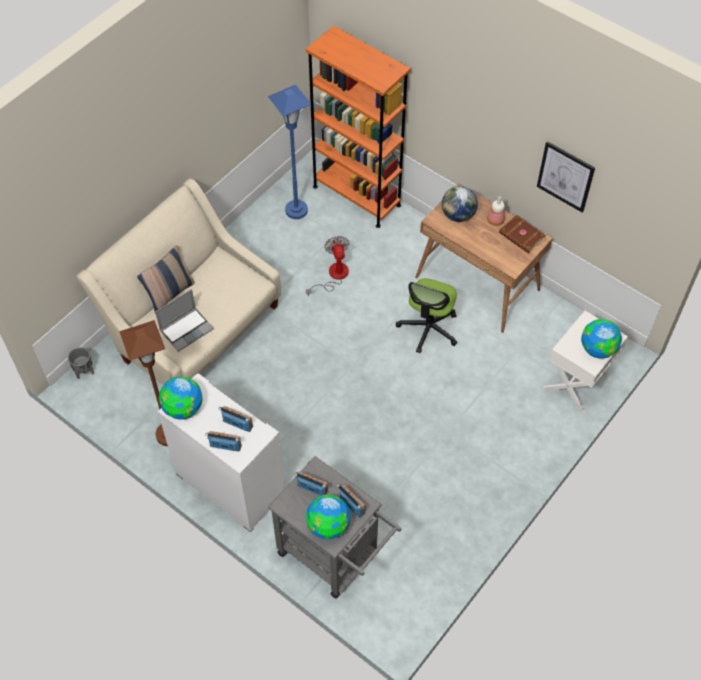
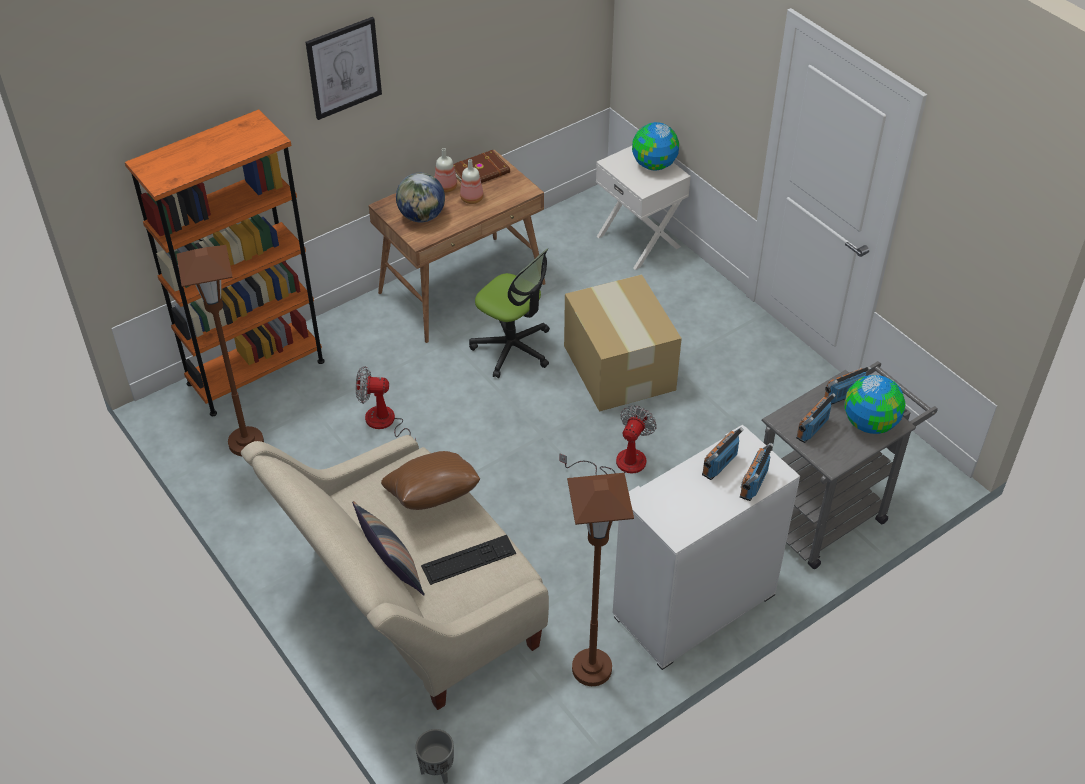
camera: 75 degrees left, 10 degrees down
(183, 408) = (679, 521): globe -> none
(187, 329) = (468, 560): laptop -> keyboard
(229, 299) = (432, 500): none -> brown pillow
(296, 210) = (246, 443): blue floor lamp -> brown floor lamp
(340, 416) = (619, 463): none -> fan
(431, 398) = (619, 369): none -> cardboard box
(489, 239) = (472, 199): none -> bottle
(565, 176) = (480, 57): picture -> picture (344, 68)

